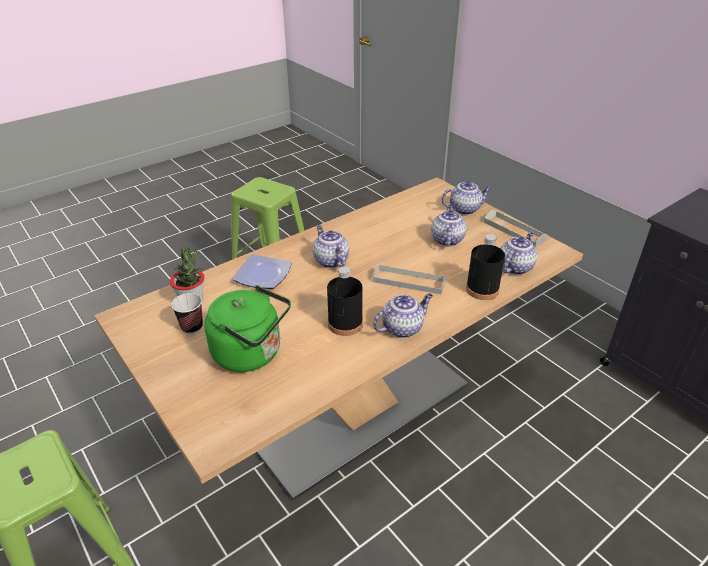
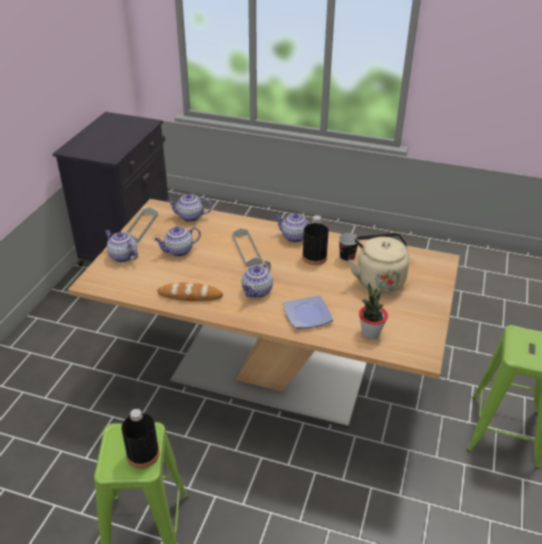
camera: 125 degrees left, 0 degrees up
(192, 327) = (390, 316): cup -> cup (347, 257)
(252, 353) = (378, 279): green kettle -> beige kettle
(366, 225) = (190, 295): none -> bread
(482, 289) = (227, 222): black bottle -> black bottle (143, 454)

